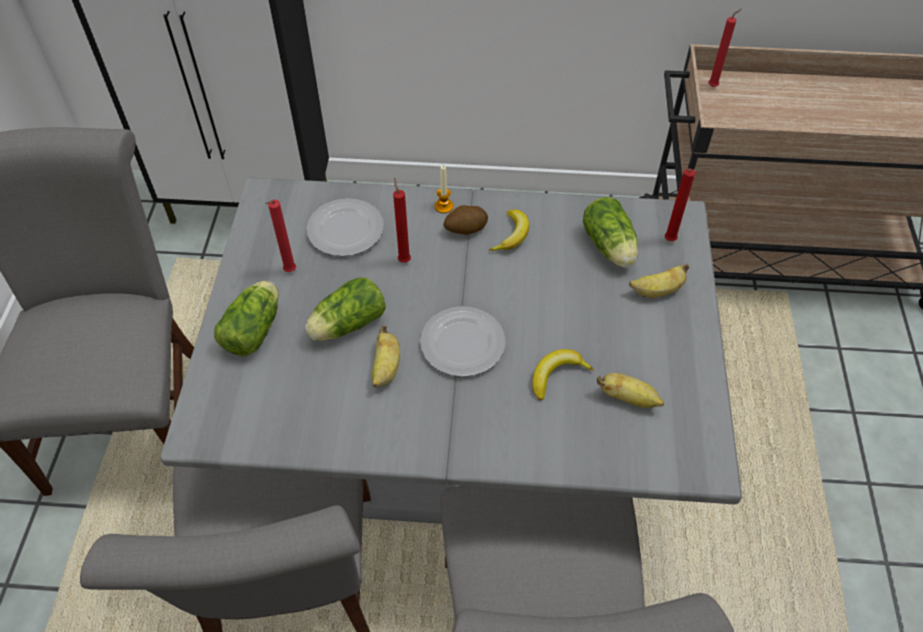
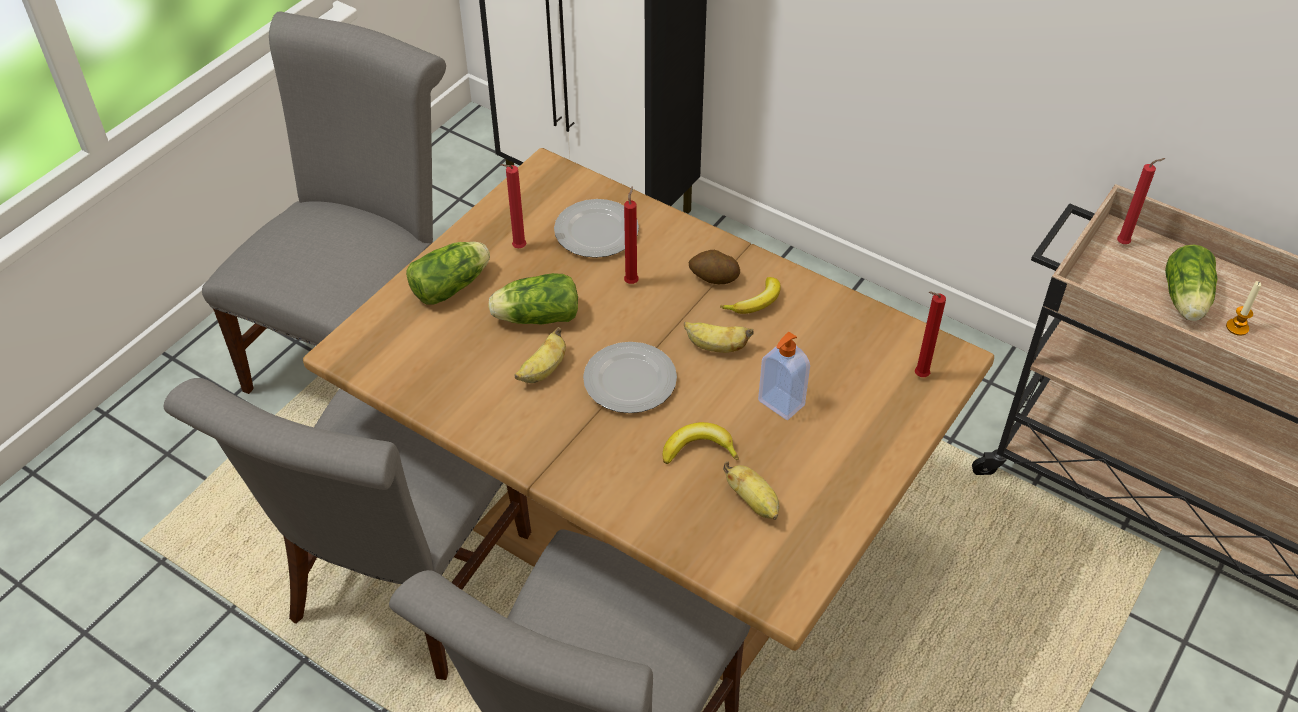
camera: 30 degrees right, 5 degrees down
(443, 206) = (708, 248): candle -> candle (1237, 327)
(461, 457) = (648, 545): grey dining table -> brown dining table
(589, 309) = (780, 404): none -> soap dispenser
(610, 248) = (849, 357): lettuce -> lettuce (1185, 301)
(656, 291) = (865, 418): banana -> banana (715, 347)

